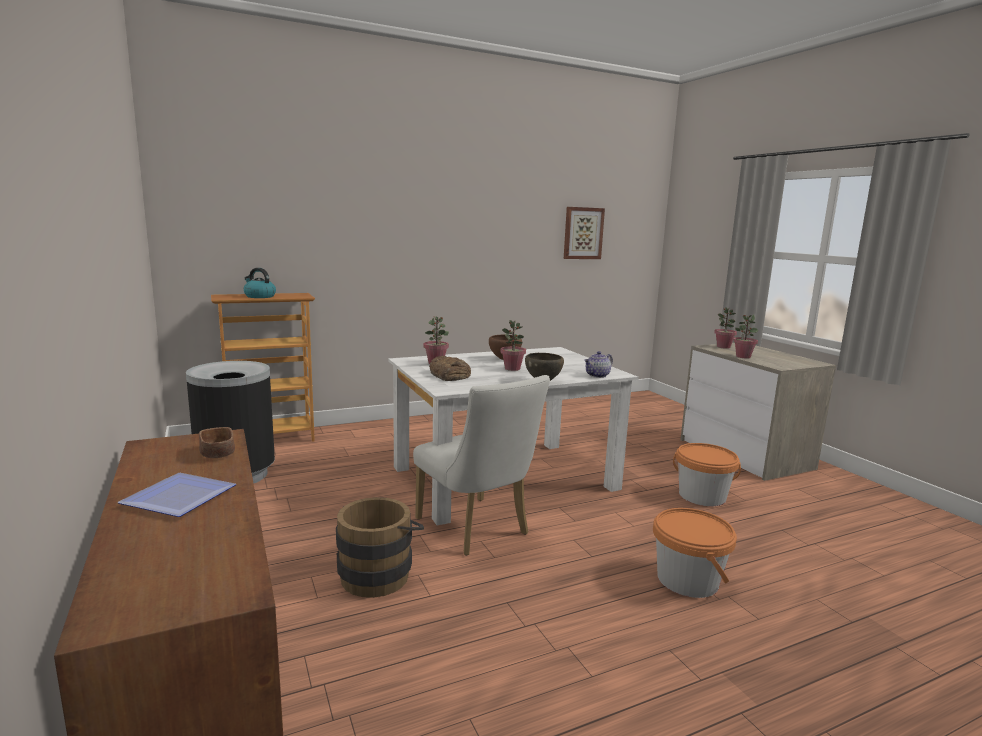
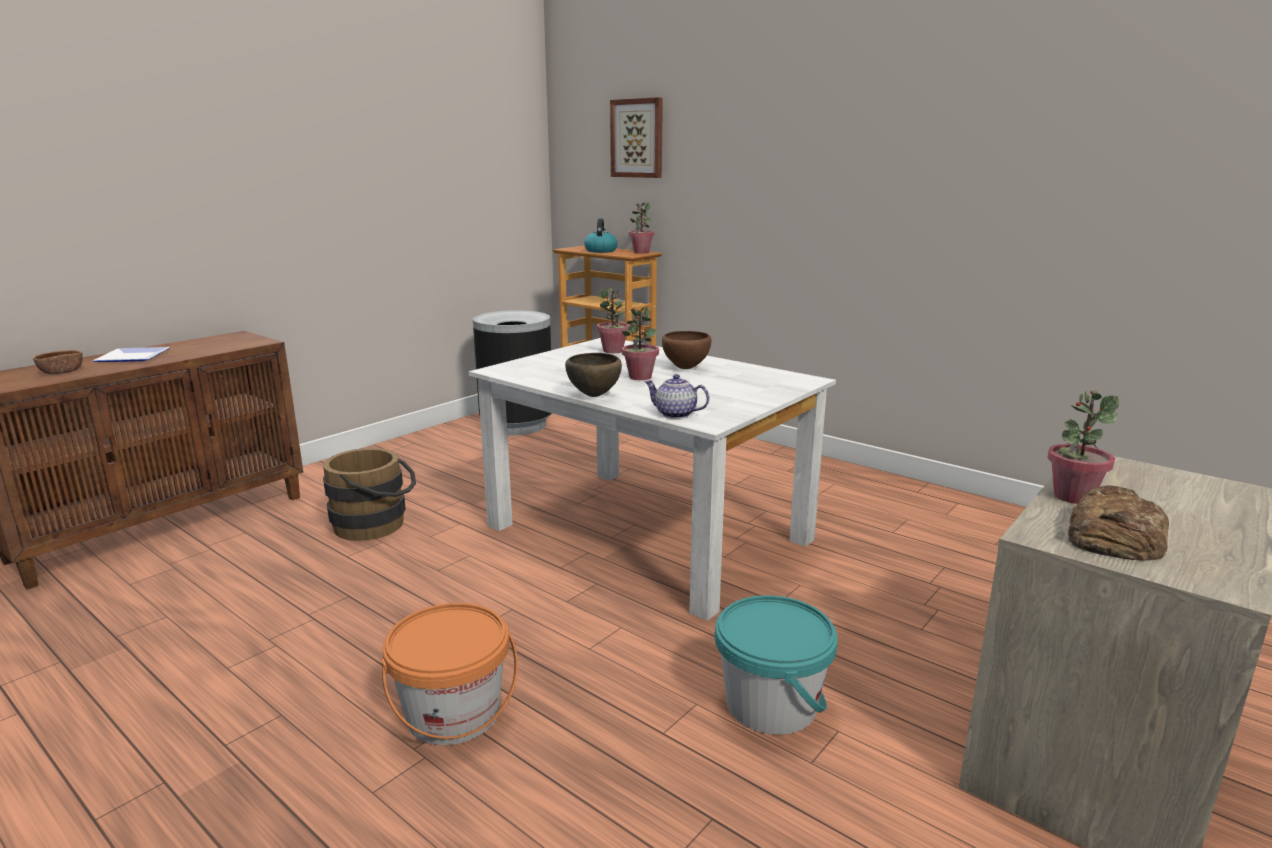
camera: 65 degrees right, 5 degrees up
(217, 454) = (220, 348): brown bowl -> brown bowl (61, 372)
(449, 375) = (565, 362): bread -> bread (1114, 536)
(477, 529) = (493, 547): white chair -> none
(583, 233) = (1123, 179): picture -> picture (637, 138)
(702, 496) = (771, 704): orange bucket -> turquoise bucket
(723, 347) = (1143, 475): potted plant -> potted plant (641, 252)

